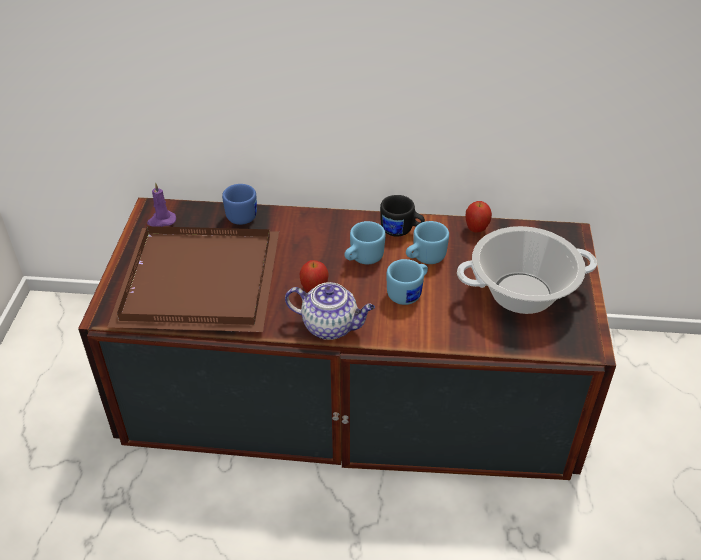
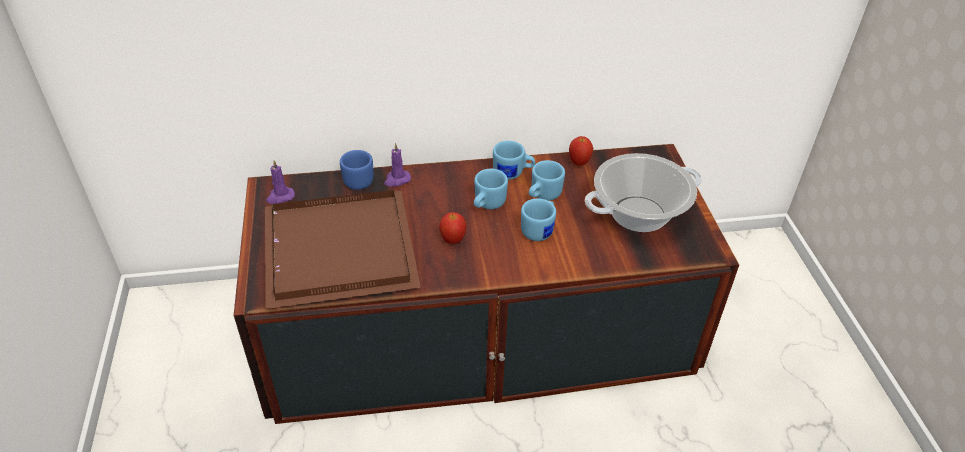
camera: 15 degrees left, 0 degrees up
(280, 220) = (397, 180): none -> purple candle
(331, 326) = (481, 271): teapot -> none
(401, 231) = (513, 173): black mug -> blue mug

